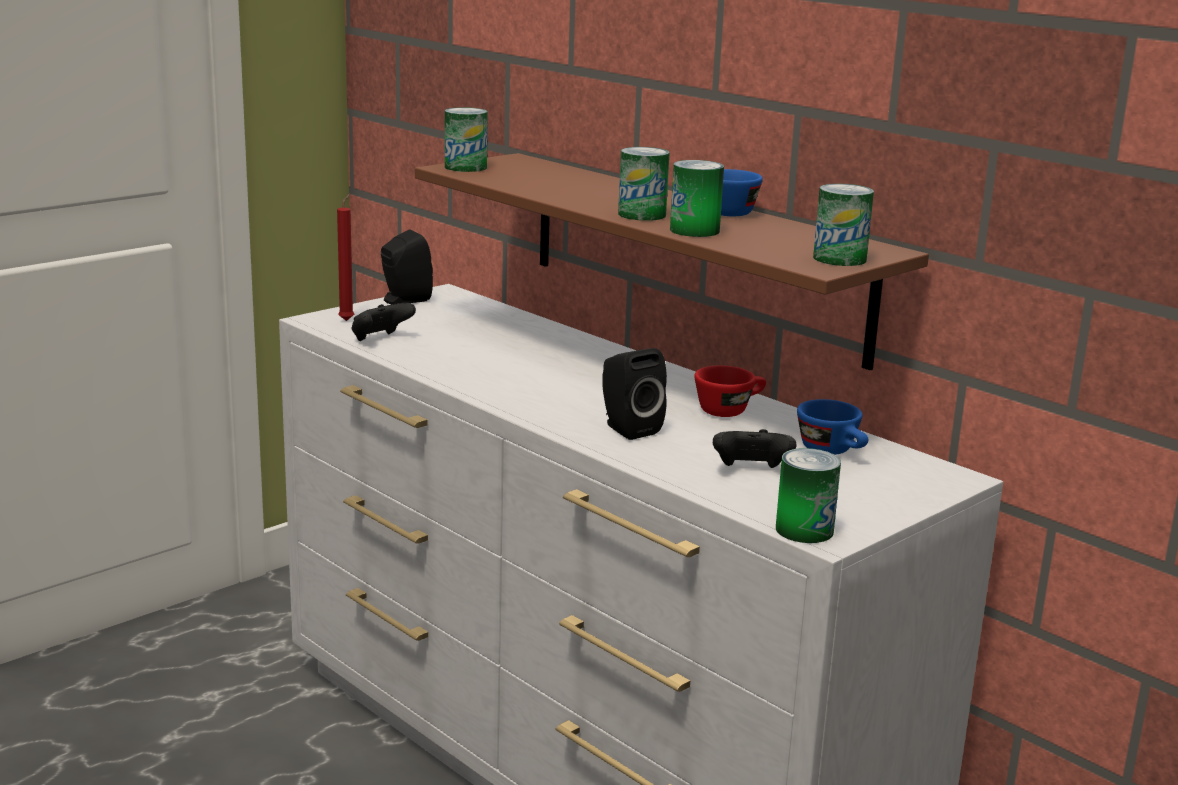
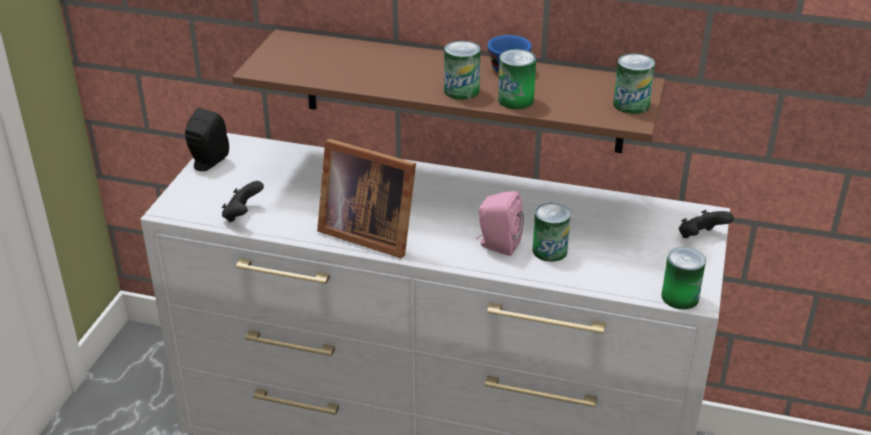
camera: 30 degrees left, 15 degrees up
(348, 320) = (193, 201): red candle -> none
(465, 167) = (269, 64): can -> can (550, 251)
(491, 382) = (367, 232): none -> picture frame
(627, 428) = (497, 245): black speaker -> pink speaker
(729, 410) = (534, 202): red cup -> none
(750, 471) = (603, 256): black game controller -> black game controller (700, 237)
(833, 452) = (627, 219): blue cup -> none

